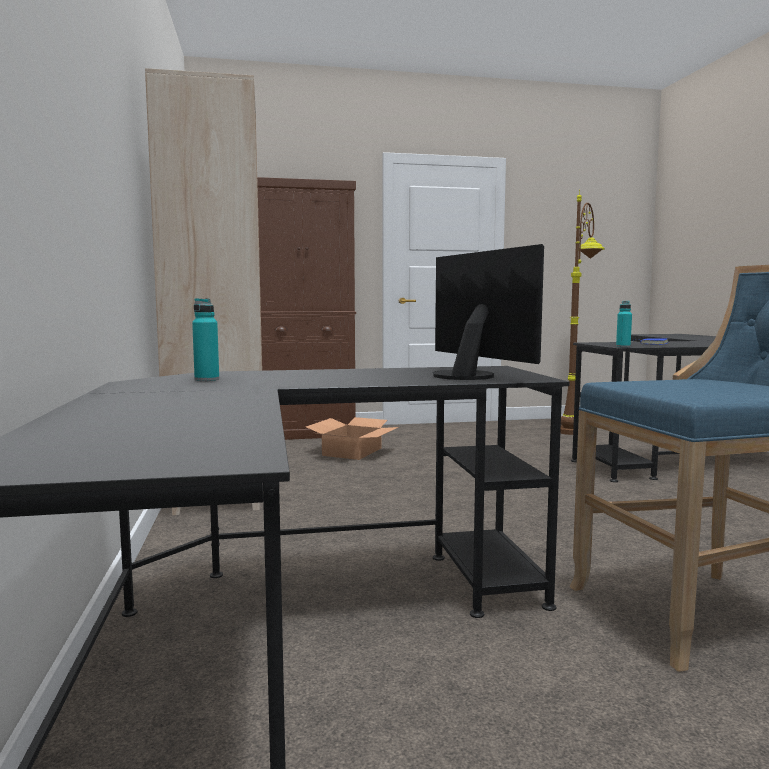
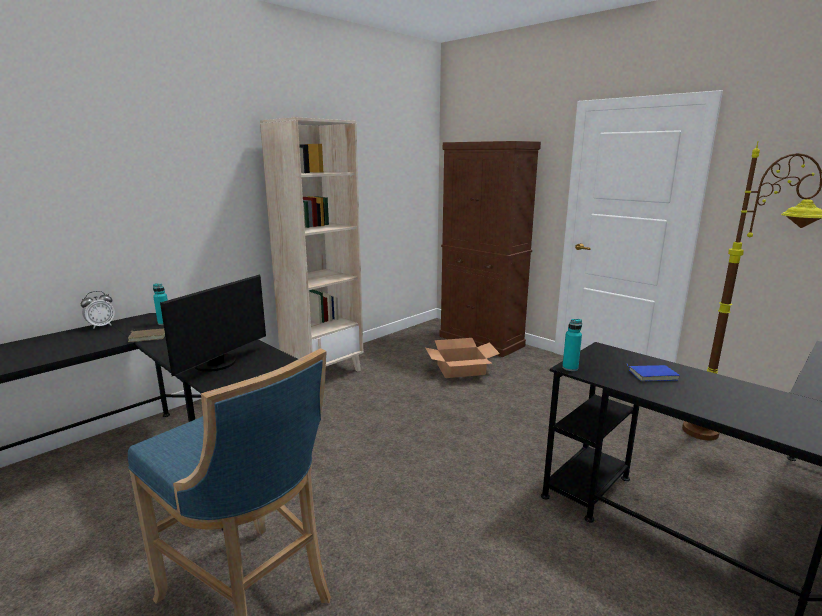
camera: 55 degrees right, 10 degrees up
(110, 395) = (101, 326): none -> alarm clock
(266, 384) = (148, 336): none -> brown book

